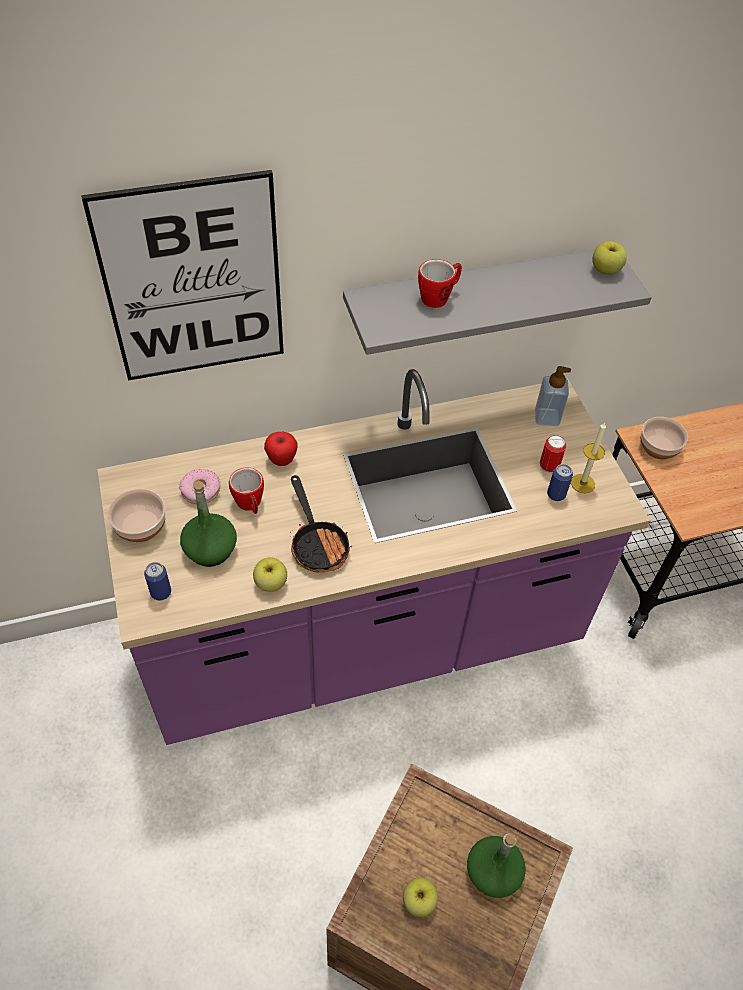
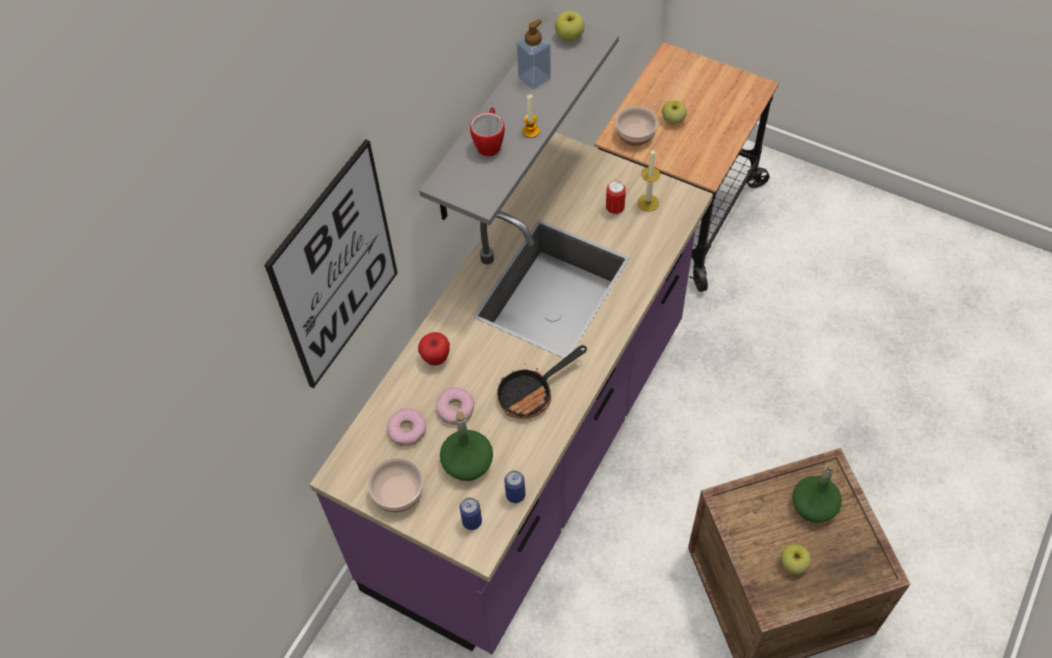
camera: 40 degrees left, 5 degrees up
(250, 505) = (455, 409): mug -> donut
(271, 583) = (535, 447): apple -> apple (673, 120)
(317, 543) = (532, 393): frying pan -> frying pan turned 120 degrees clockwise
(482, 312) = (531, 131): none -> candle
(547, 417) = (574, 173): soap dispenser -> soap dispenser (534, 78)
(556, 495) = (640, 225): can -> can (515, 495)

